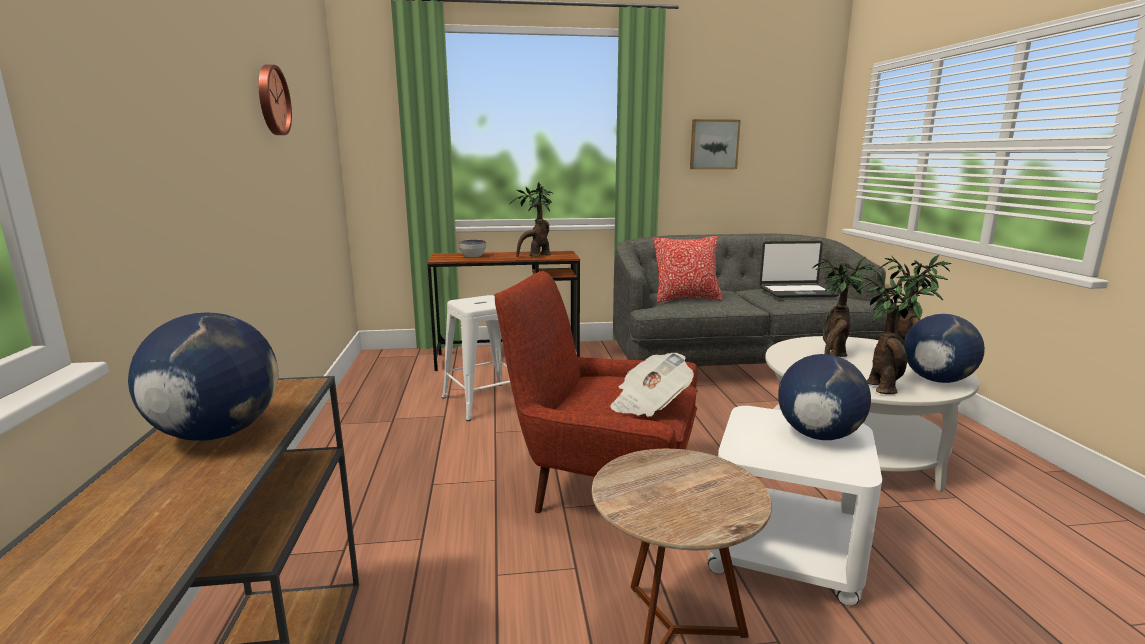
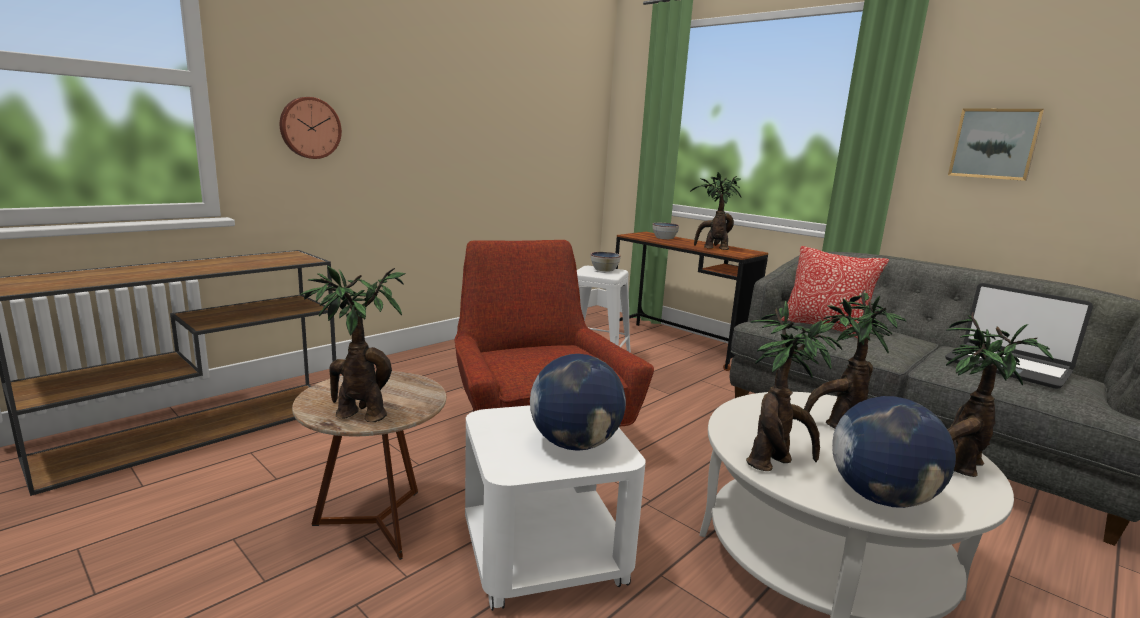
camera: 50 degrees right, 0 degrees up
(217, 433) = (232, 263): globe -> none
(271, 100) = (486, 92): wall clock -> wall clock (309, 128)
(478, 299) = (604, 269): none -> bowl
(649, 404) = (539, 371): newspaper -> none
(723, 507) = (357, 414): none -> potted plant

